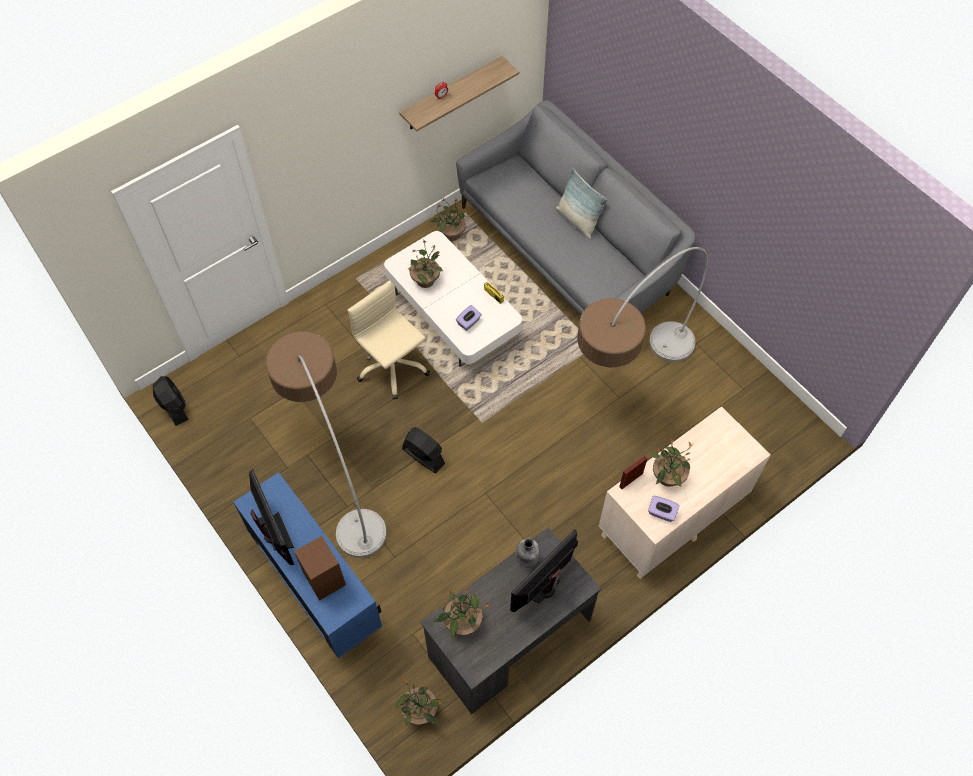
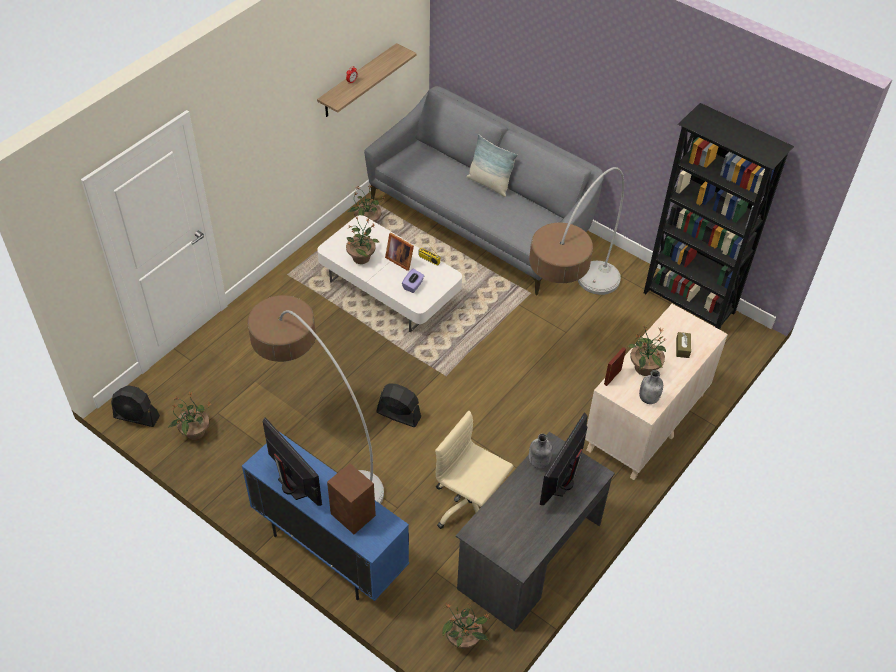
camera: 15 degrees left, 10 degrees down
(174, 407) = (137, 417): black fan -> black fan turned 150 degrees clockwise
(392, 367) = (345, 344): beige office chair -> beige office chair (470, 506)
(462, 622) = (496, 527): potted plant -> potted plant (194, 432)
(463, 290) = (400, 259): none -> picture frame
(661, 513) = (649, 398): purple tissue box -> grey bottle
(716, 461) = (682, 348): none -> brown tissue box
(760, 390) = (689, 304): none -> black bookcase

